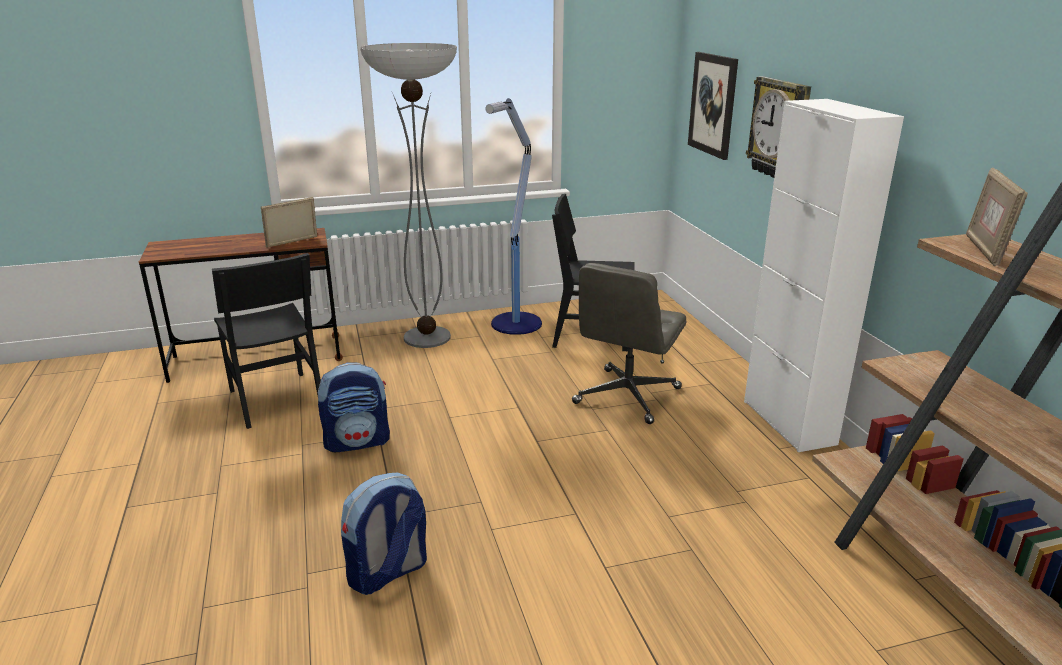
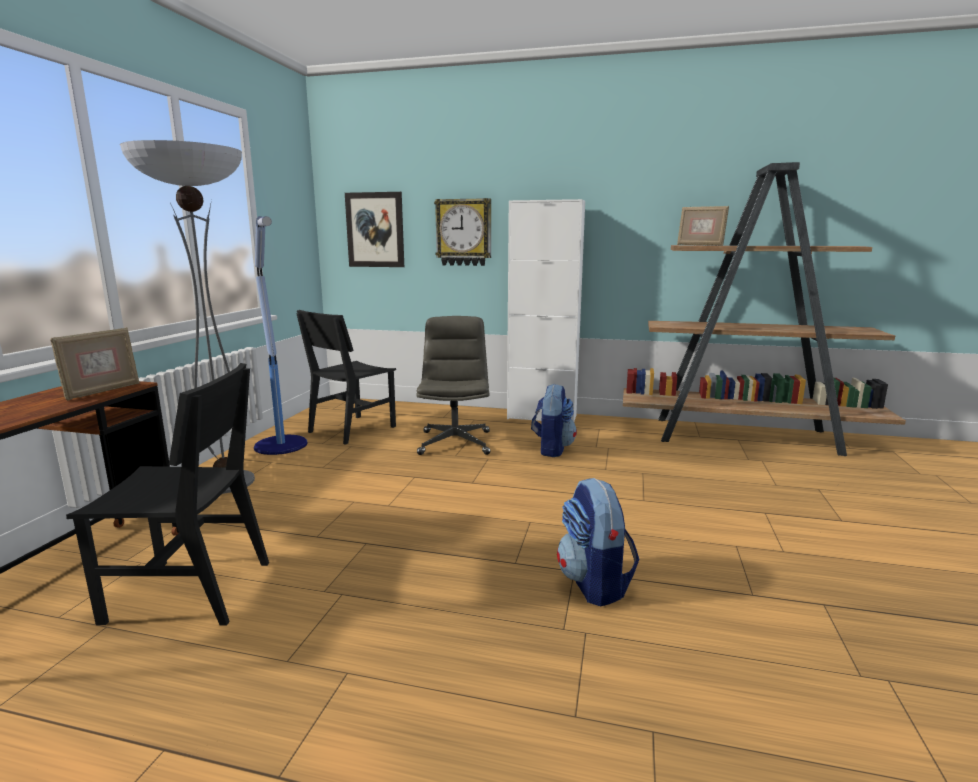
camera: 60 degrees left, 10 degrees down
(293, 242) = (102, 391): picture frame -> picture frame turned 150 degrees counterclockwise
(358, 442) = (366, 557): backpack -> backpack (552, 449)
(627, 396) = (455, 442): grey office chair -> grey office chair turned 150 degrees counterclockwise

